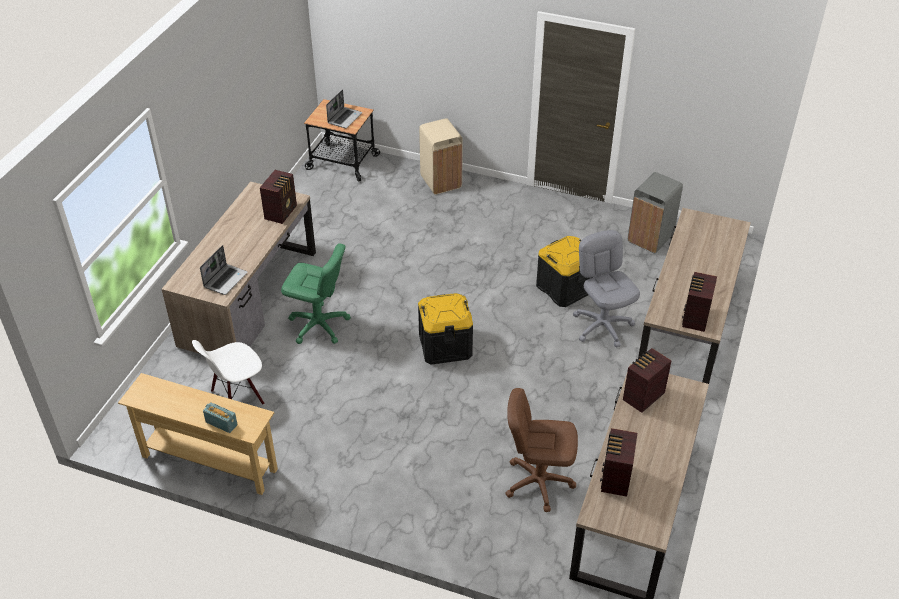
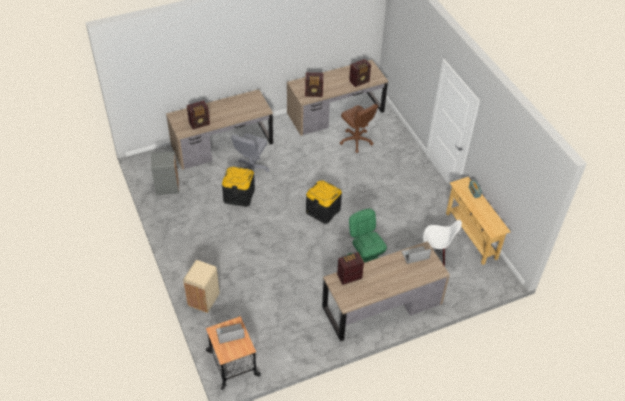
camera: 135 degrees left, 5 degrees up
(695, 318) = (253, 100): radio -> radio (200, 123)

